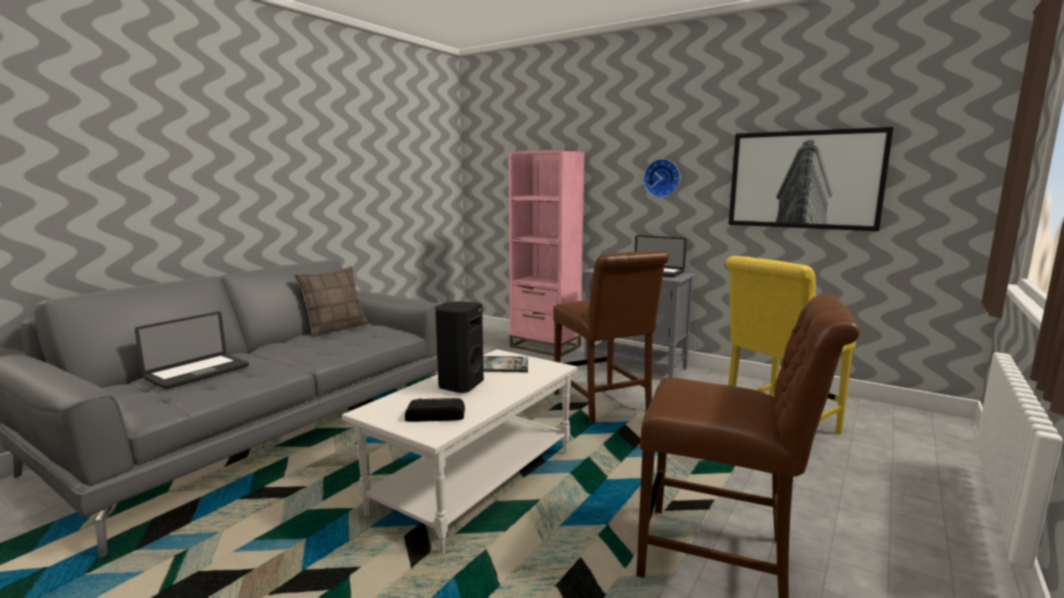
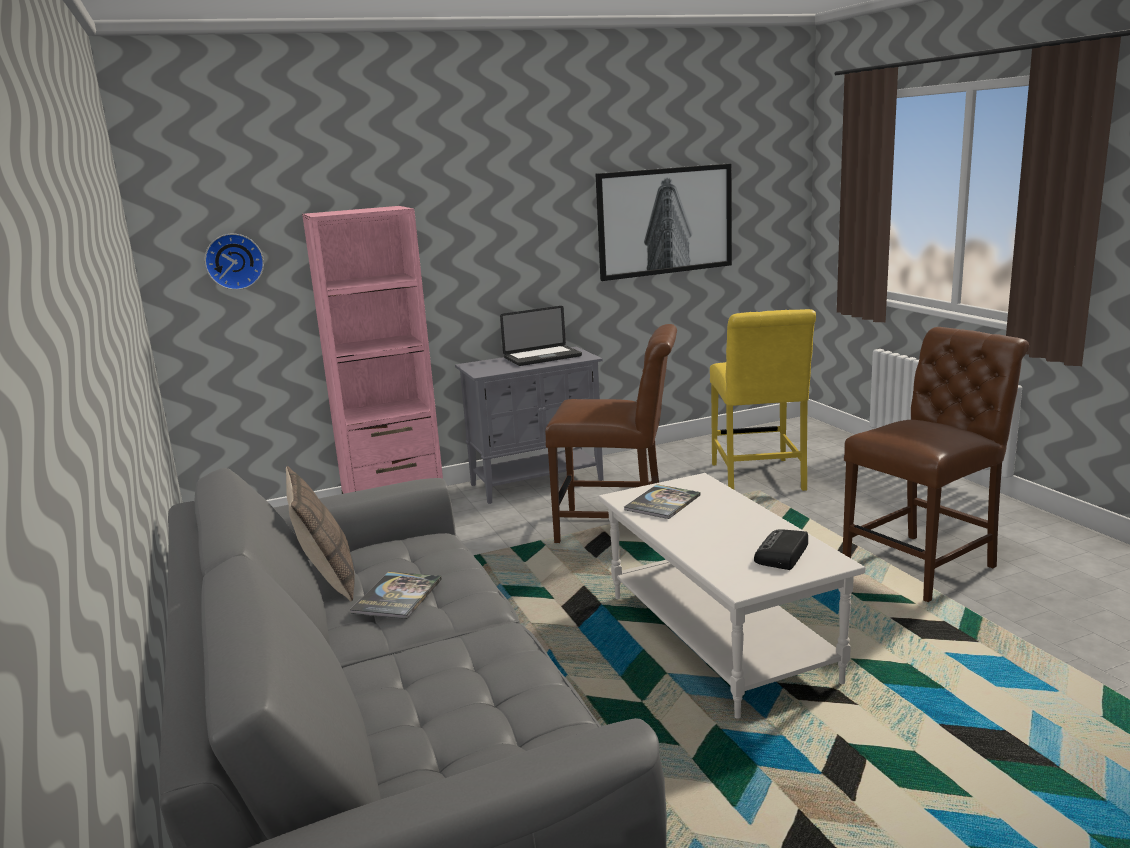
camera: 55 degrees left, 5 degrees up
(198, 372) = (431, 703): laptop -> none
(320, 342) = (397, 596): none -> book
(459, 385) = (705, 531): black speaker -> none
(662, 178) = (515, 234): wall clock -> wall clock (234, 261)

